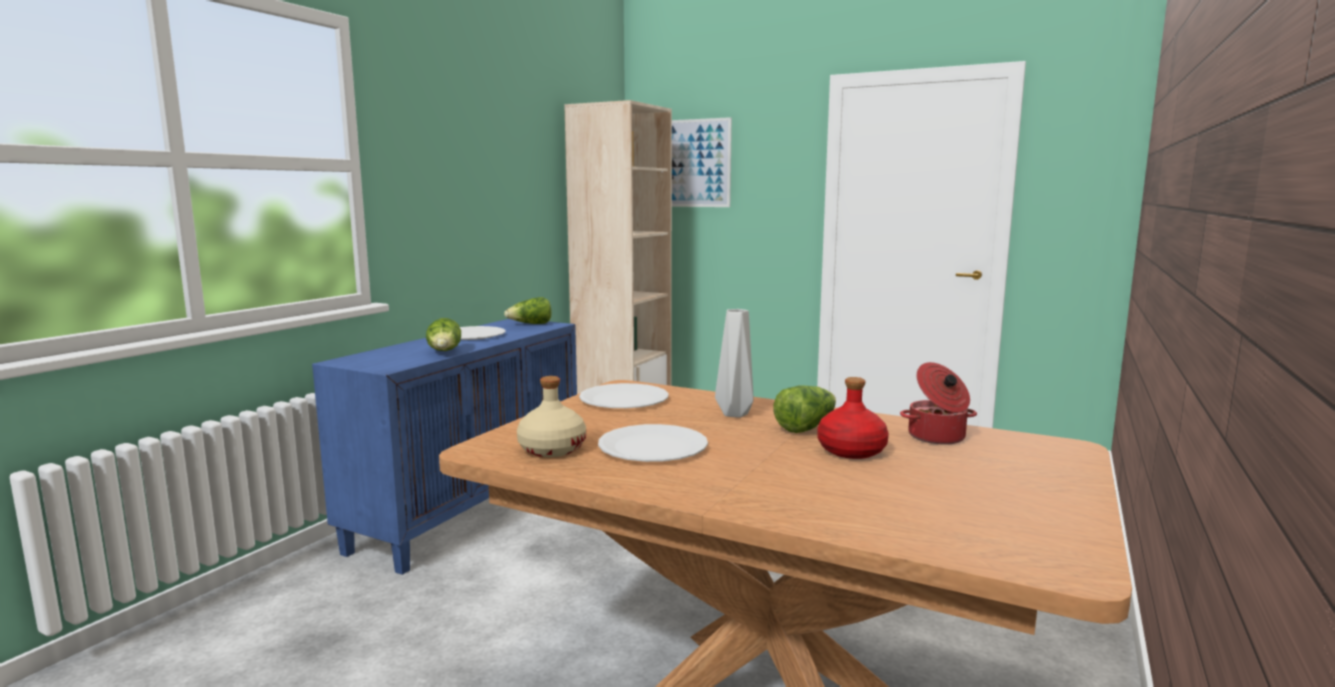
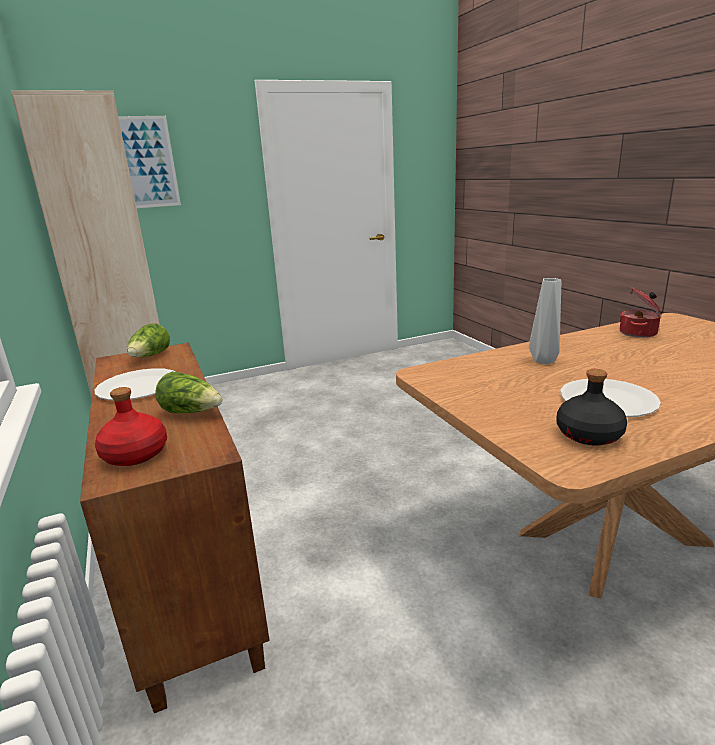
camera: 50 degrees left, 10 degrees up
(470, 509) = (187, 572): blue cabinet -> brown cabinet
(551, 449) = (588, 435): beige bottle -> black bottle
(623, 399) = (463, 381): white plate -> none
(805, 427) = (593, 352): lettuce -> none
(850, 451) = (654, 355): red bottle -> red bottle (134, 455)

